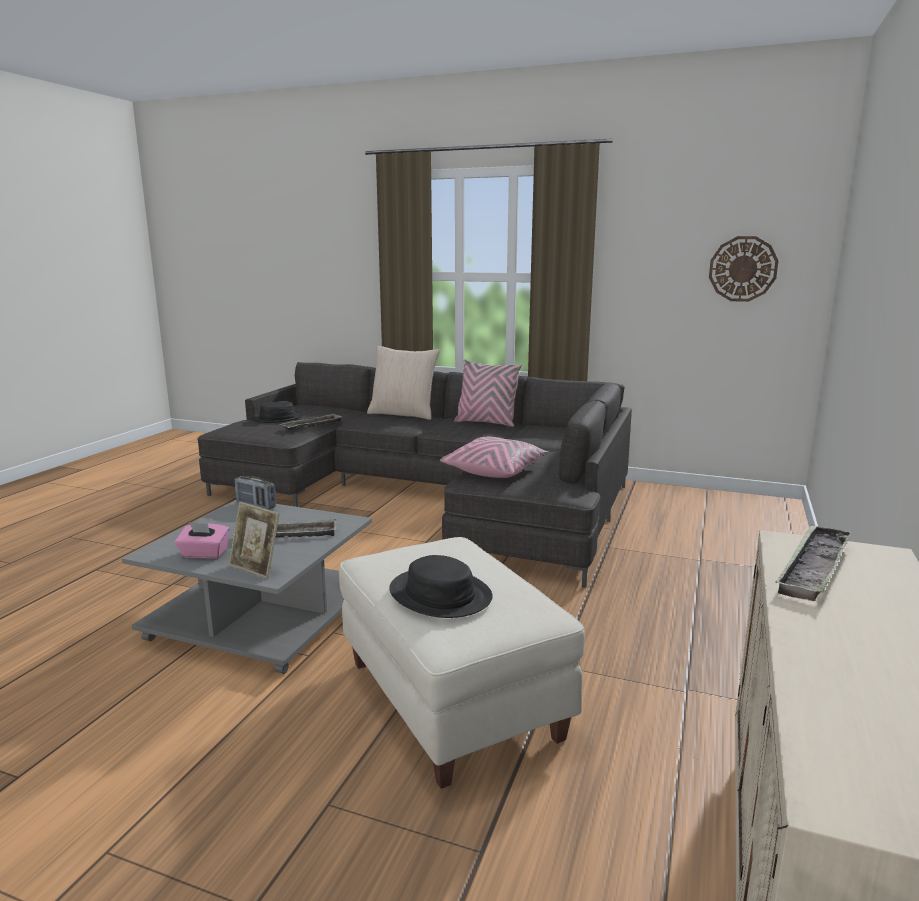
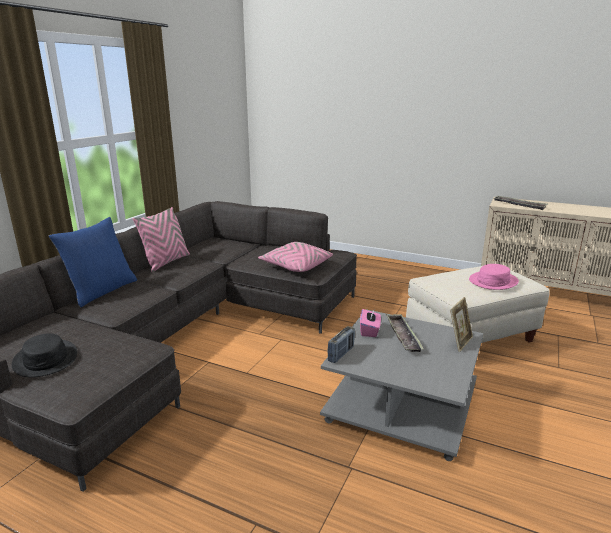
camera: 85 degrees left, 5 degrees up
(204, 554) = (444, 364): pink tissue box -> pink tissue box (369, 331)
(312, 425) = (108, 335): tray -> none
(403, 414) = (101, 291): beige pillow -> blue pillow
(440, 594) = (493, 281): black hat -> pink hat
(743, 269) = (221, 116): wall clock -> none

